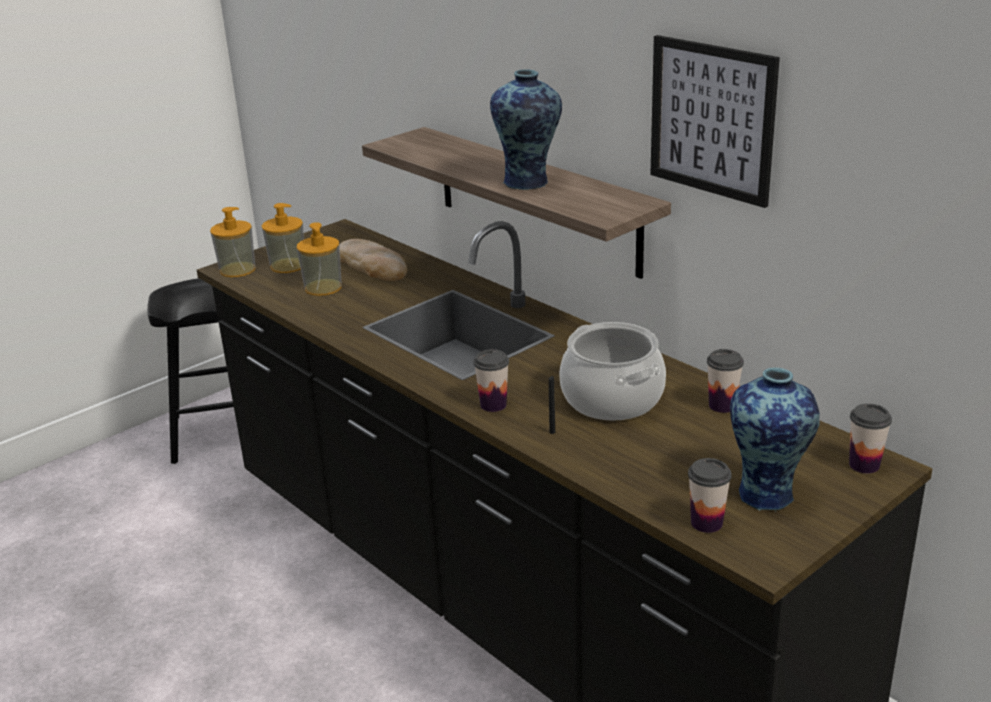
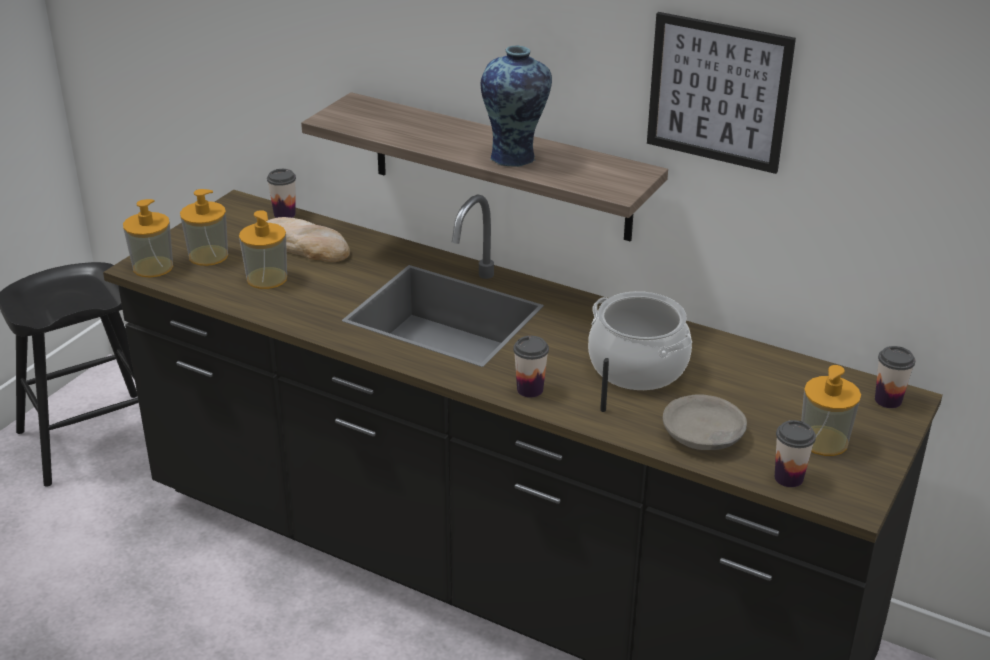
camera: 20 degrees left, 5 degrees up
(640, 469) = (703, 435): none -> grey bowl
(722, 405) = (740, 359): cup -> cup (284, 214)
(767, 493) = (823, 441): vase -> soap dispenser

